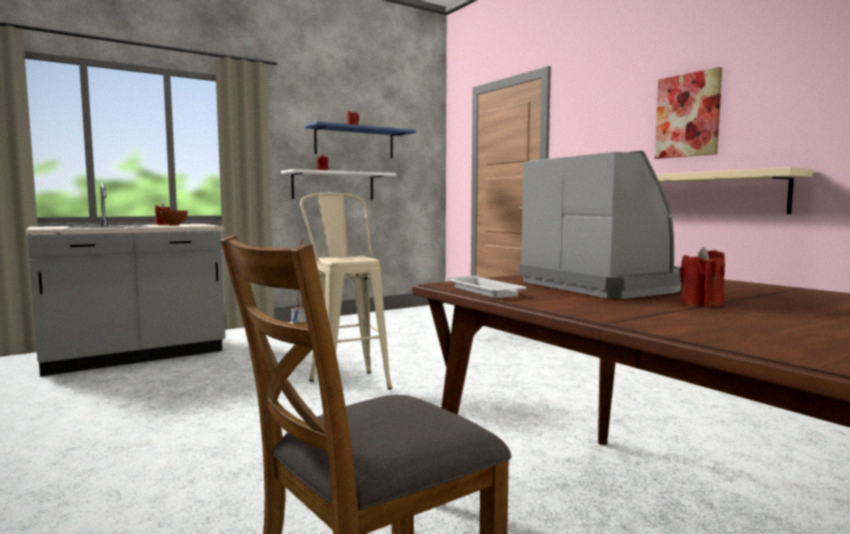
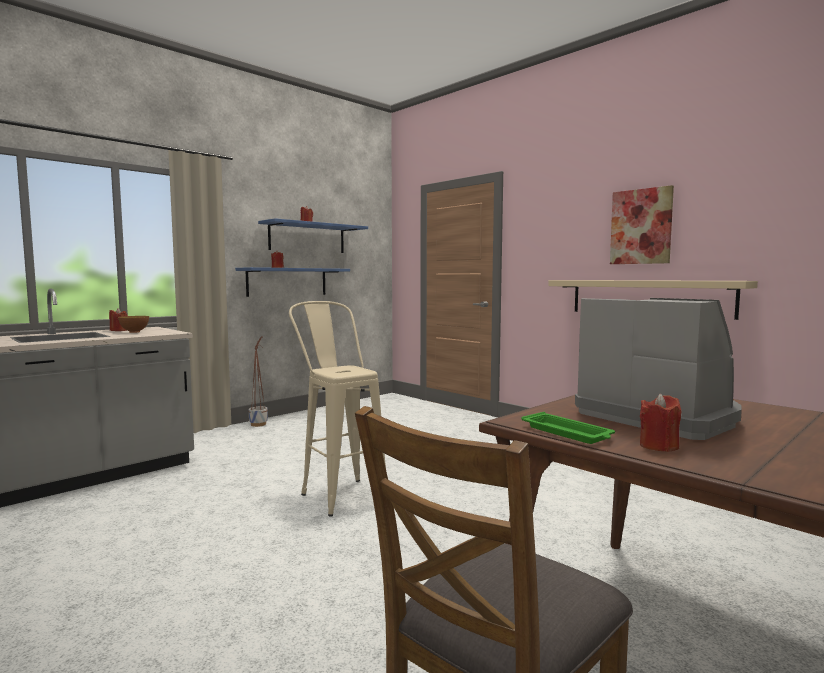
camera: 10 degrees left, 0 degrees up
(333, 186) = (287, 282): white shelf -> blue shelf
(485, 292) = (567, 433): white tray -> green tray
(701, 304) = (779, 444): red candle -> red candle (659, 446)

